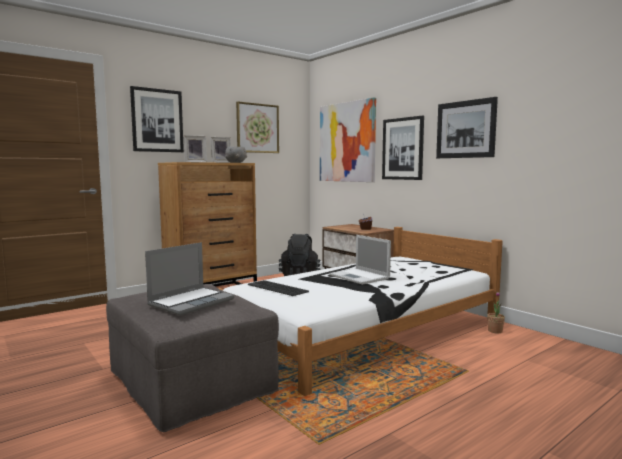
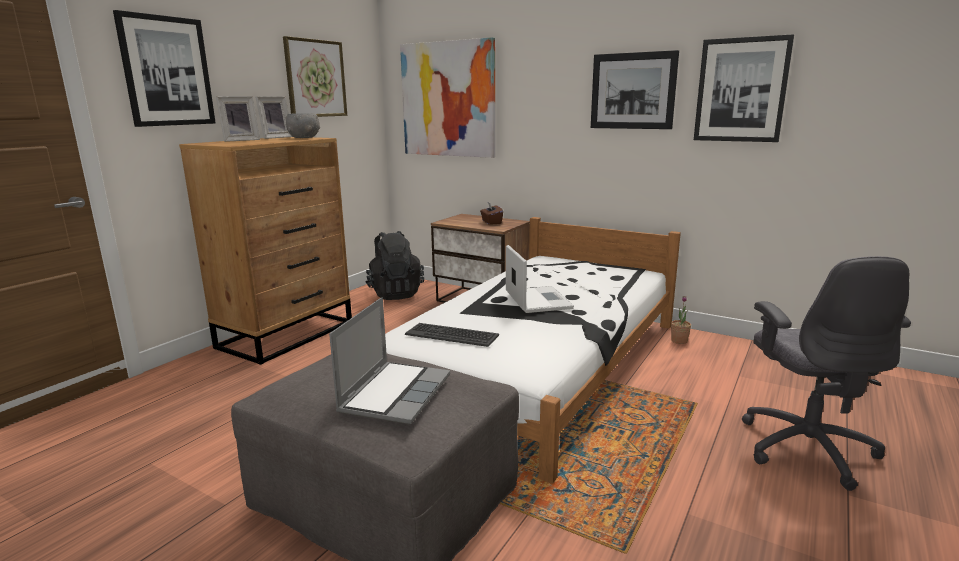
camera: 20 degrees left, 10 degrees up
(360, 277) = (537, 299): laptop -> laptop turned 135 degrees counterclockwise
(403, 149) = (539, 113): picture -> picture (741, 90)
(540, 415) = (806, 447): none -> grey office chair

